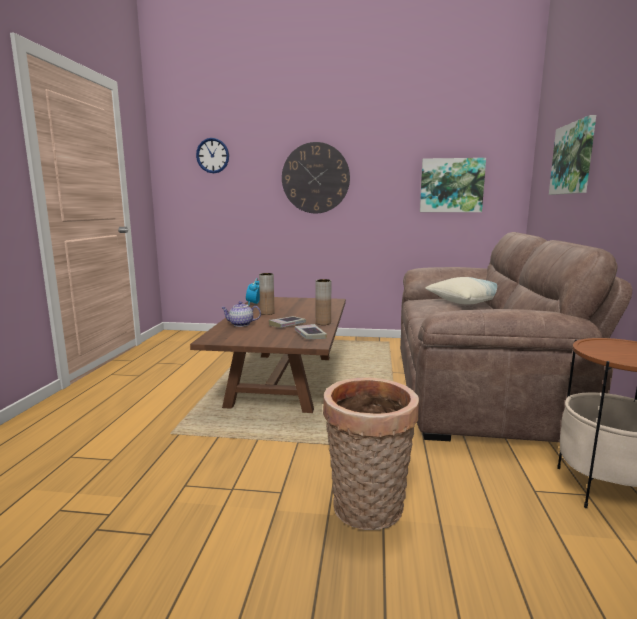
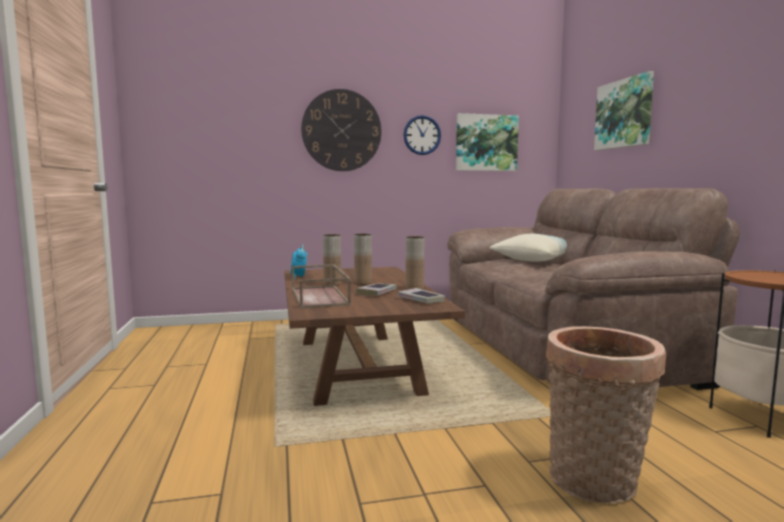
camera: 20 degrees left, 5 degrees down
(212, 155) = (210, 98): wall clock -> wall clock (422, 135)
(241, 324) = (320, 297): teapot -> brown tray
(292, 314) = (363, 283): none -> brown vase

